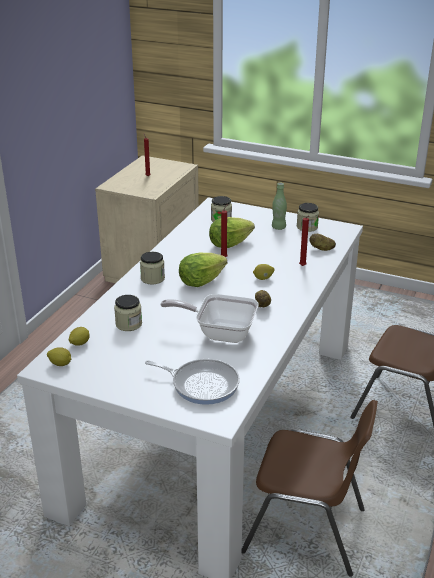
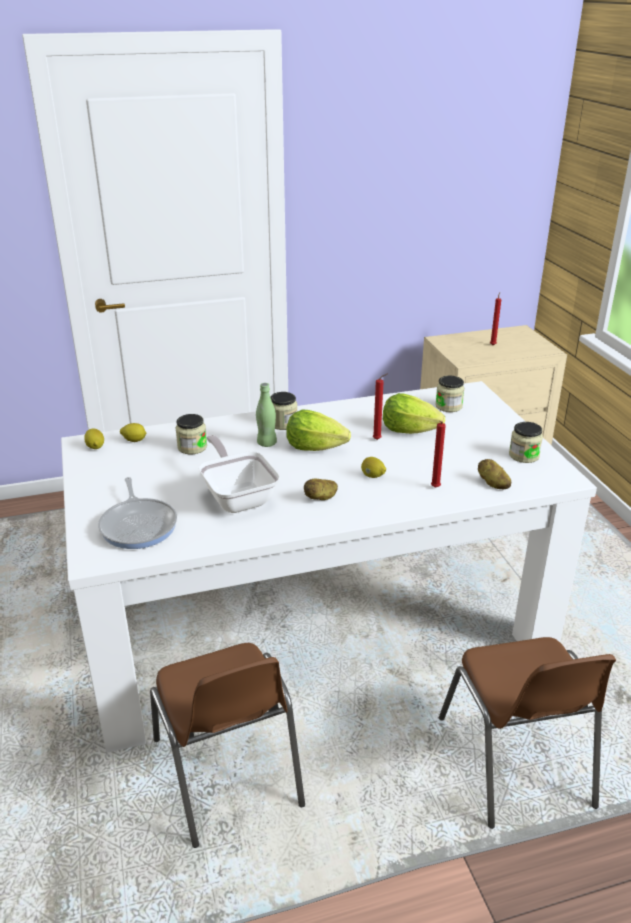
camera: 50 degrees right, 0 degrees up
(278, 227) = (491, 440): green bottle -> green bottle (267, 443)

